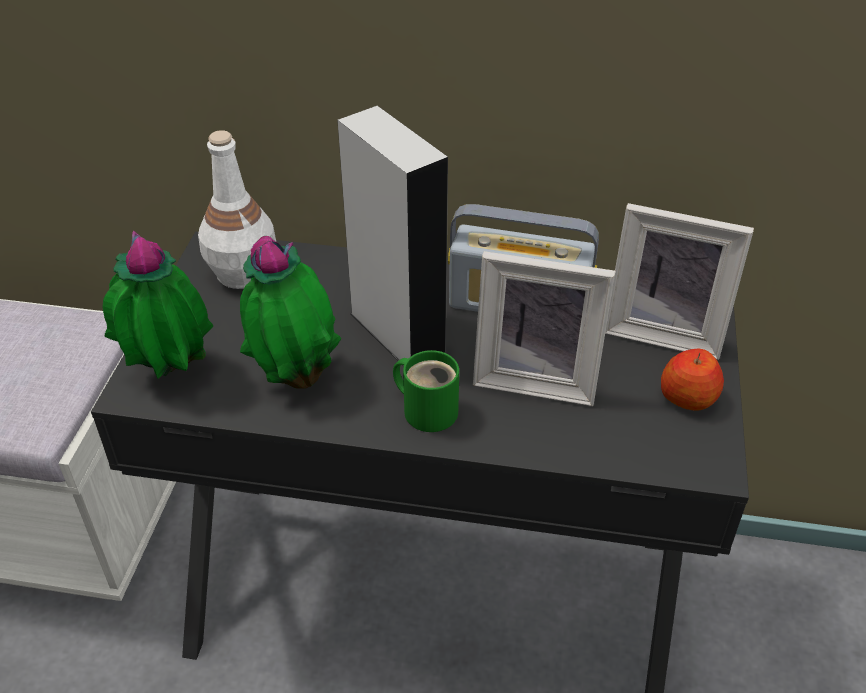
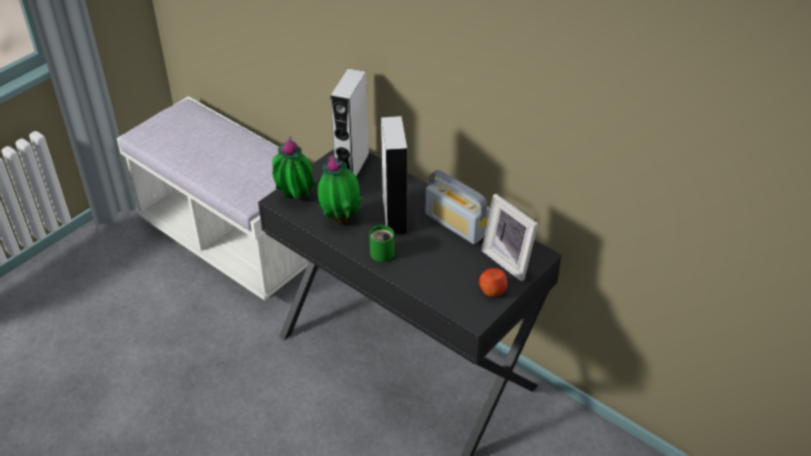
camera: 30 degrees right, 0 degrees up
(243, 272) = (352, 166): white bottle -> grey speaker
(536, 378) = (436, 257): picture frame -> none

